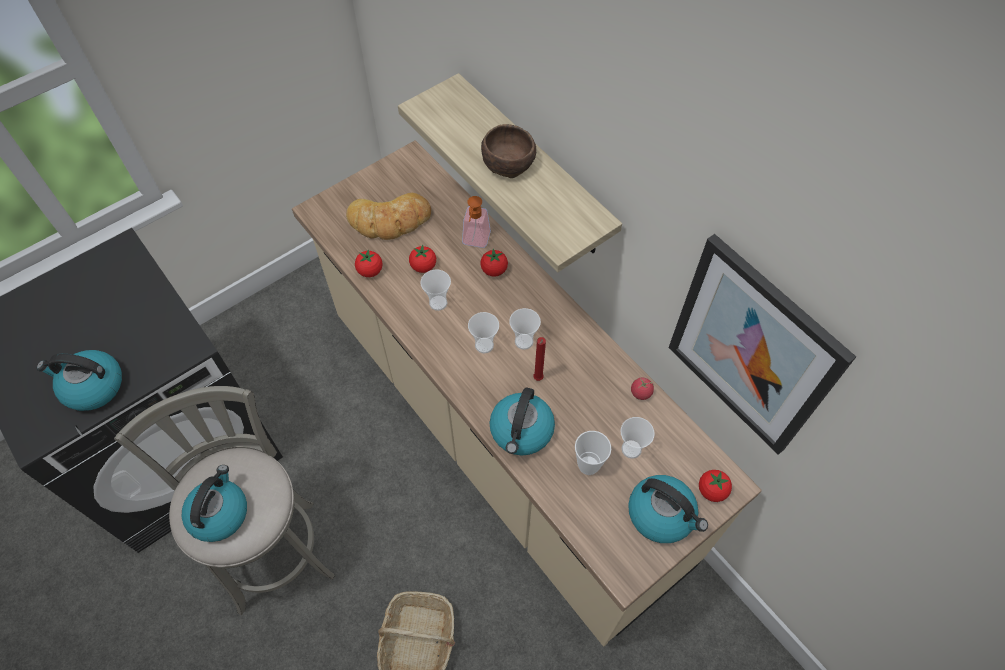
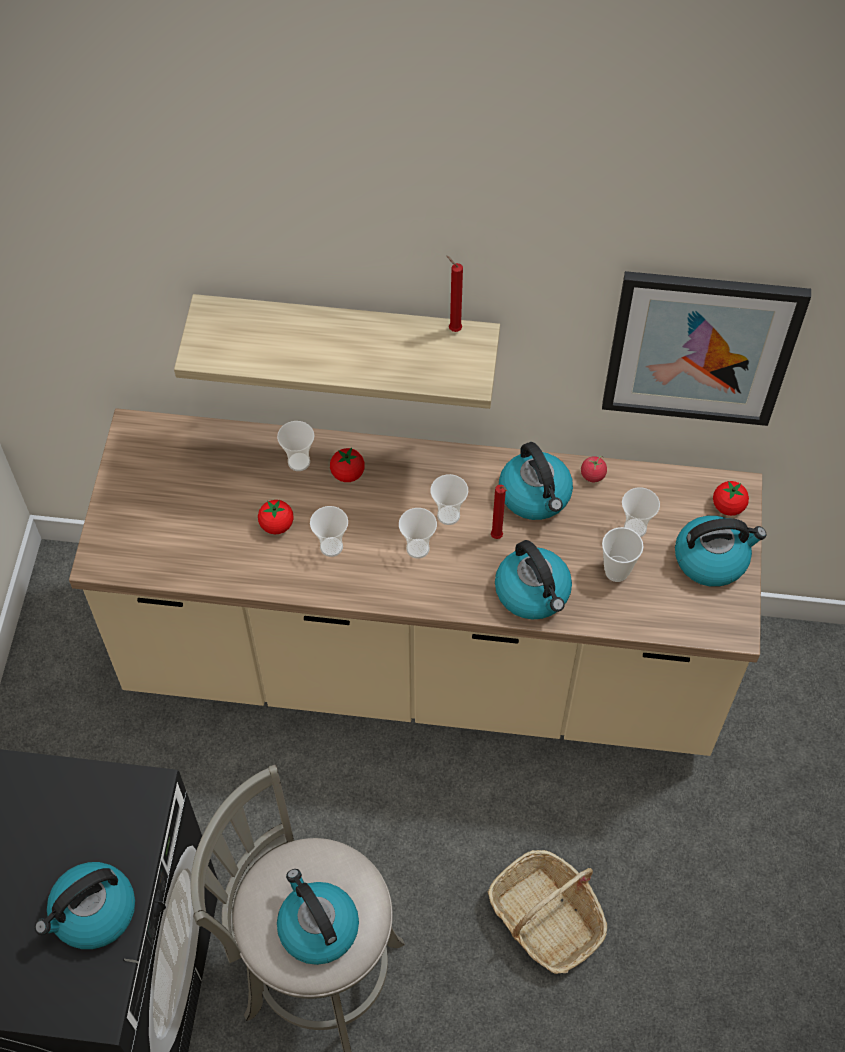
camera: 45 degrees left, 0 degrees up
(370, 271) = (229, 572): tomato -> none
(390, 220) = (189, 509): bread -> none
(475, 242) = (299, 462): soap dispenser -> cup
(508, 162) = (343, 344): brown bowl -> none
(587, 204) = (453, 329): none -> red candle
(590, 374) = (535, 495): none -> kettle

